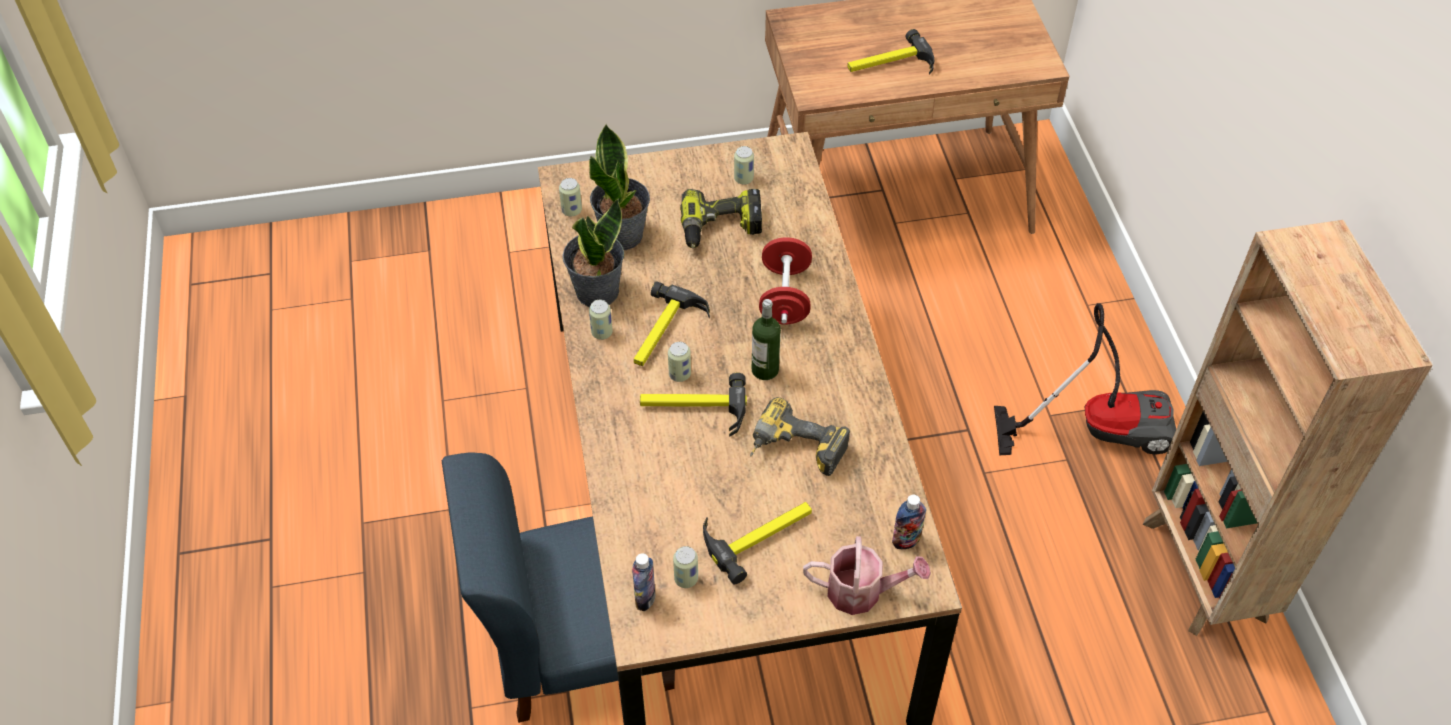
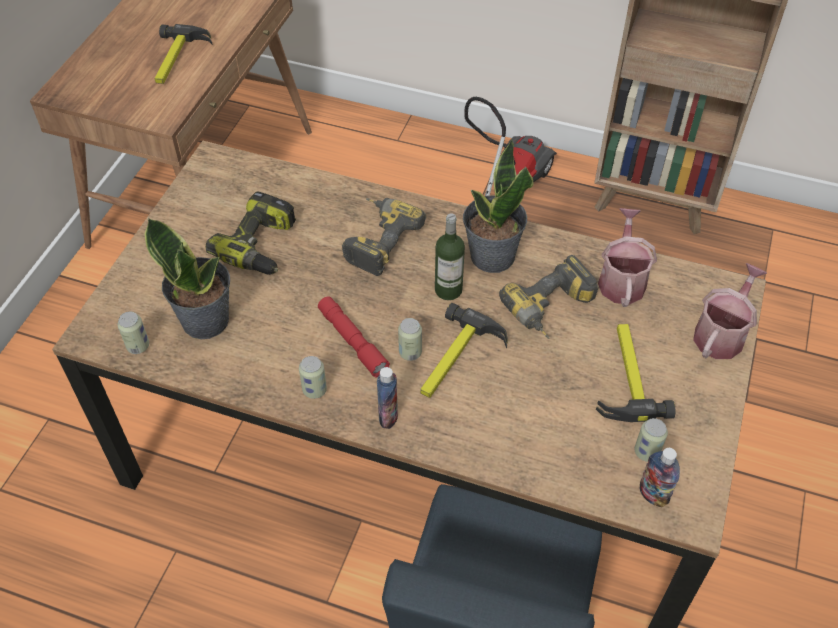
camera: 60 degrees left, 0 degrees up
(596, 291) = (259, 371): potted plant -> potted plant (491, 256)
(665, 333) = (352, 341): hammer -> red flashlight
(743, 179) = (217, 204): can -> none
(785, 297) = (377, 240): red dumbbell -> power drill
(872, 490) = (621, 279): none -> watering can
(906, 541) = (685, 282): bottle -> bottle (388, 416)

